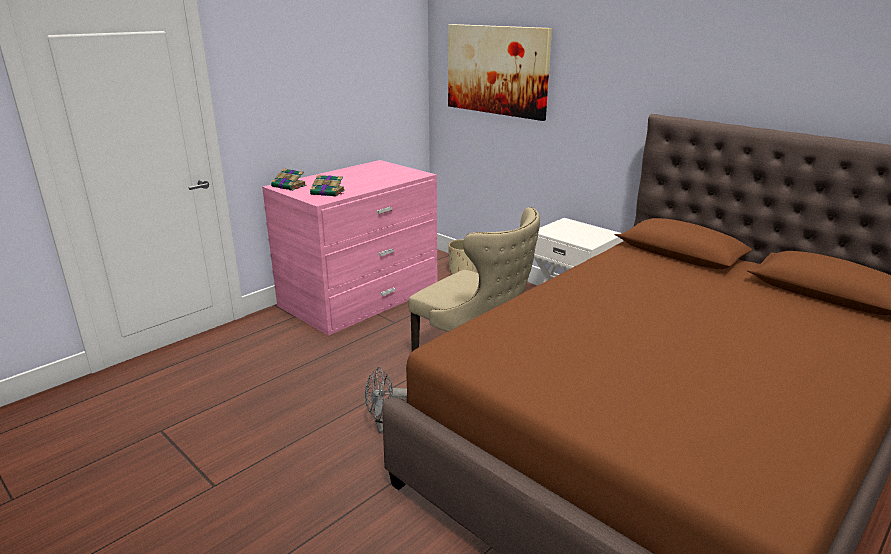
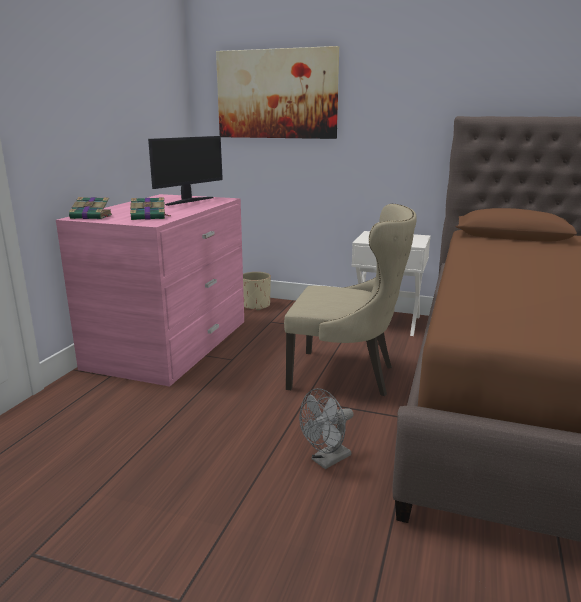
camera: 25 degrees left, 5 degrees down
(387, 173) = (189, 201): none -> monitor

